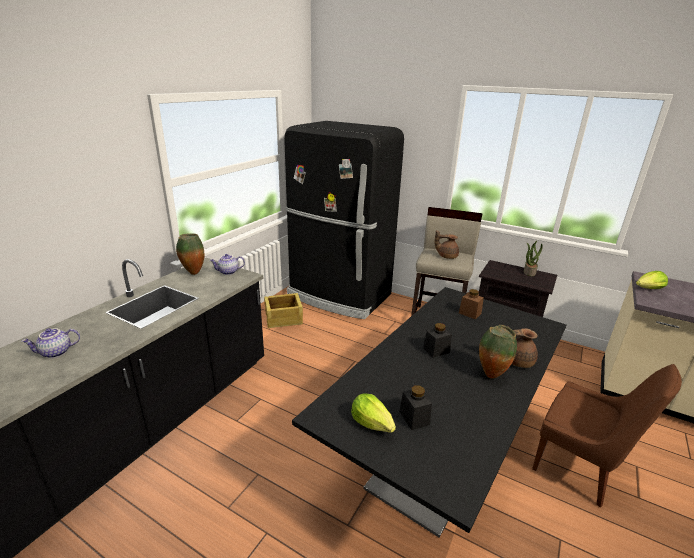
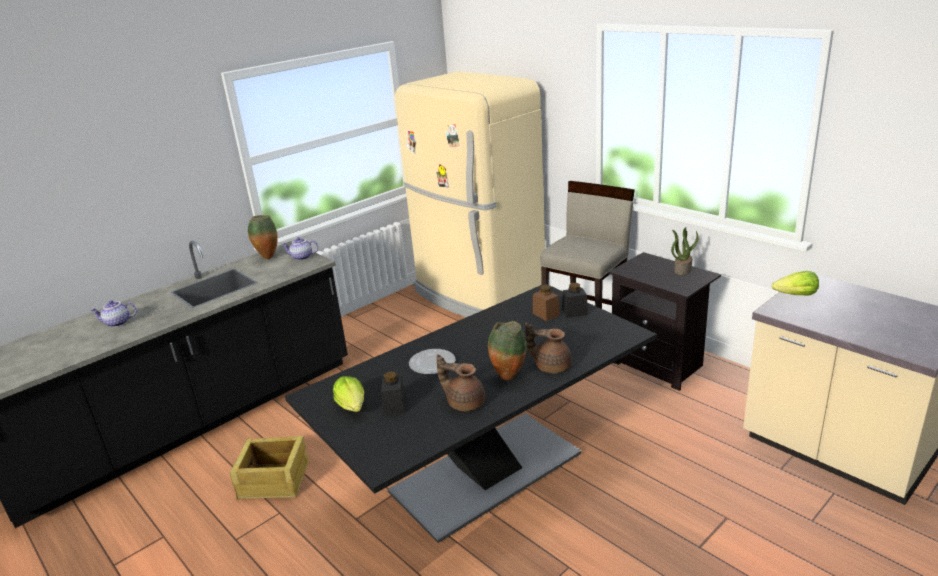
camera: 20 degrees right, 0 degrees up
(284, 319) = (397, 318): crate -> crate (274, 481)
(339, 296) = (478, 294): black fridge -> beige fridge
(414, 367) = (433, 363): none -> plate
(436, 350) = (470, 349): black jar -> black jar (574, 312)
(446, 256) = (582, 246): brown teapot -> brown teapot (464, 402)
(579, 467) = (648, 508): brown chair -> none

